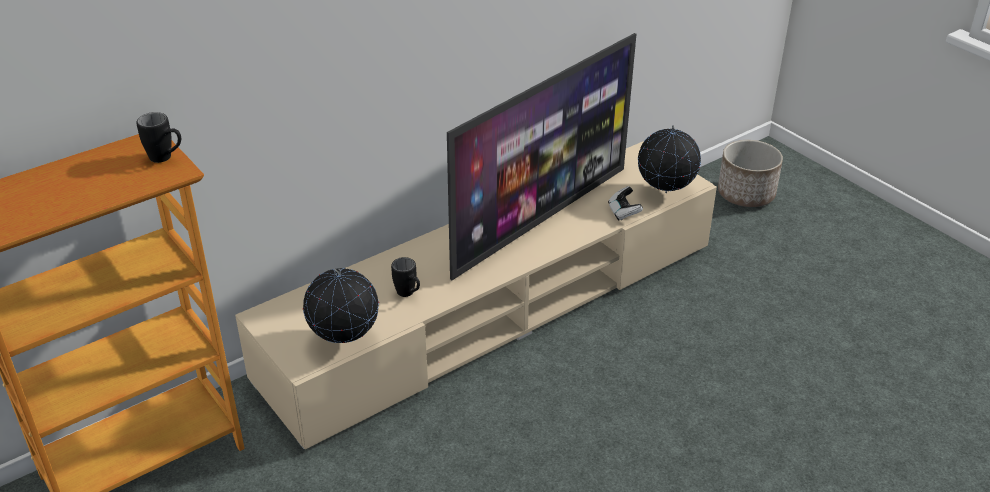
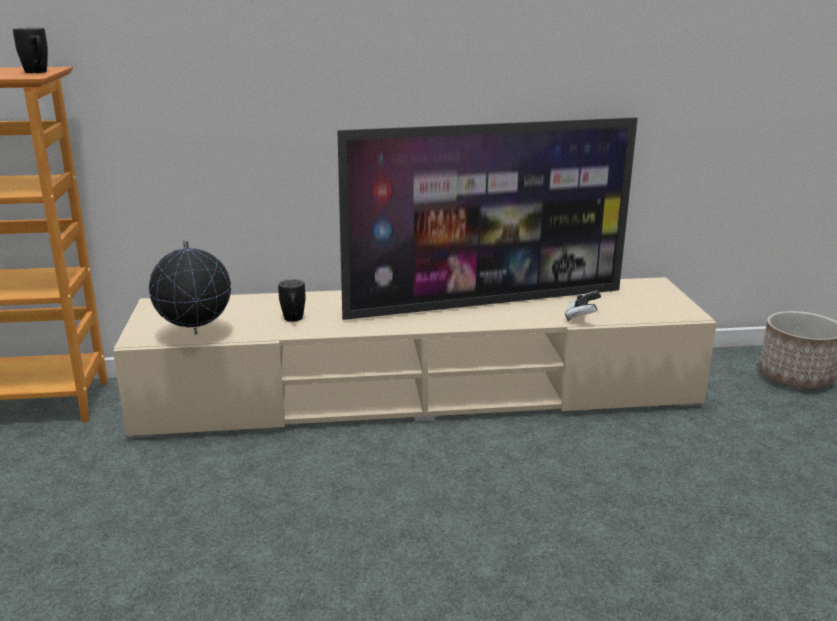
camera: 30 degrees right, 15 degrees down
(665, 193) = (646, 314): globe -> none

